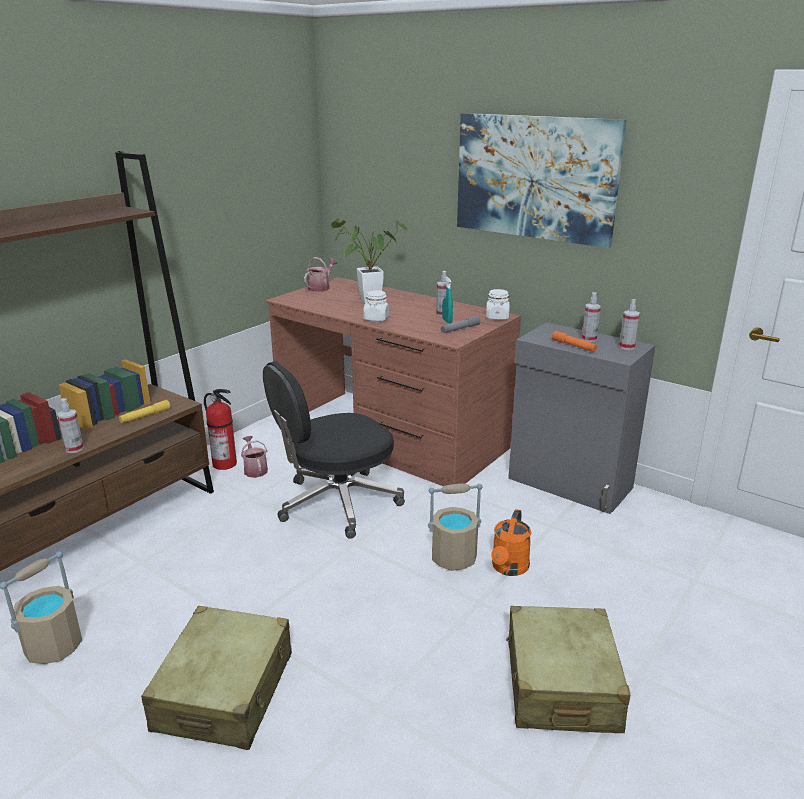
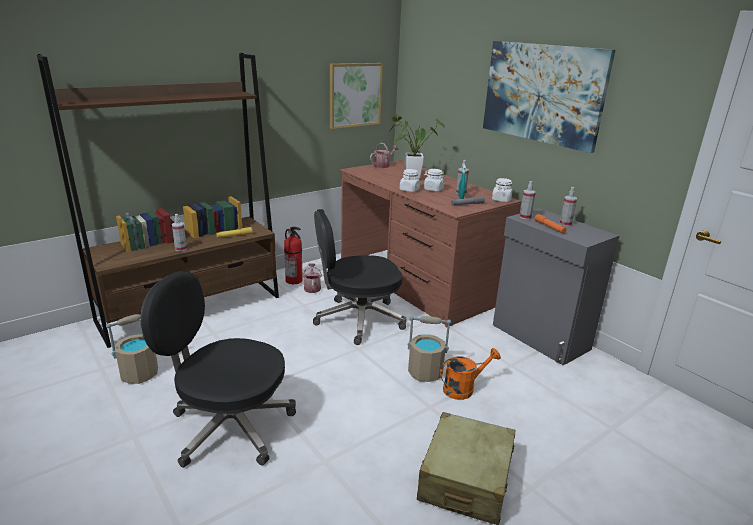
camera: 15 degrees right, 0 degrees up
(225, 691) = (229, 426): beige suitcase -> black office chair
(270, 195) = (355, 95): none -> picture
(406, 314) = (433, 189): none -> white jar
(509, 568) = (463, 388): orange watering can -> orange watering can turned 150 degrees counterclockwise
(627, 347) = (593, 233): spray bottle -> spray bottle (525, 217)

